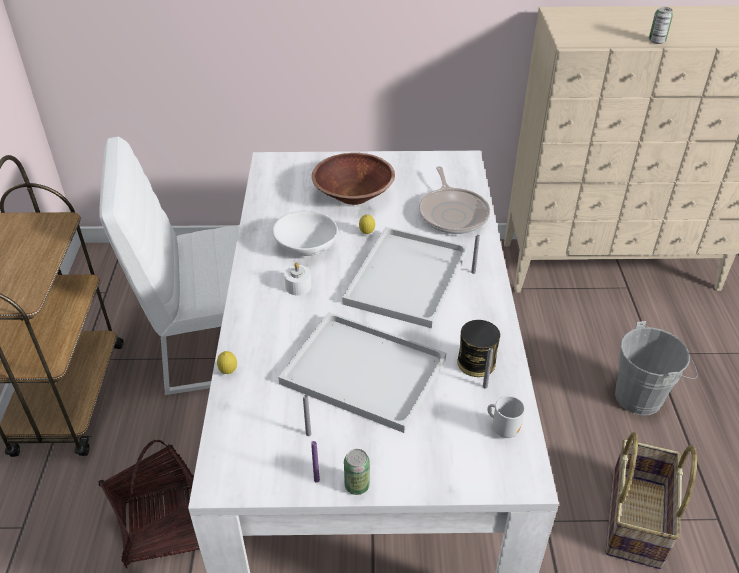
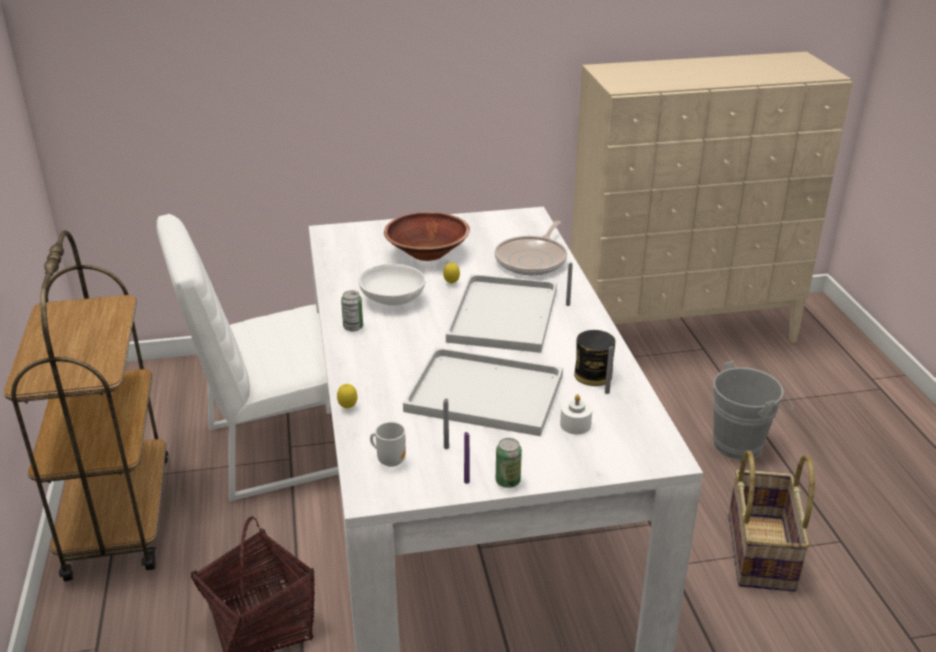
camera: 10 degrees left, 10 degrees down
(298, 286) = (395, 332): white candle -> white candle (575, 424)
(453, 213) = (533, 260): frying pan -> frying pan turned 45 degrees clockwise
(504, 429) = (635, 422): mug -> mug (390, 460)
(656, 41) = (702, 84): can -> can (353, 327)

